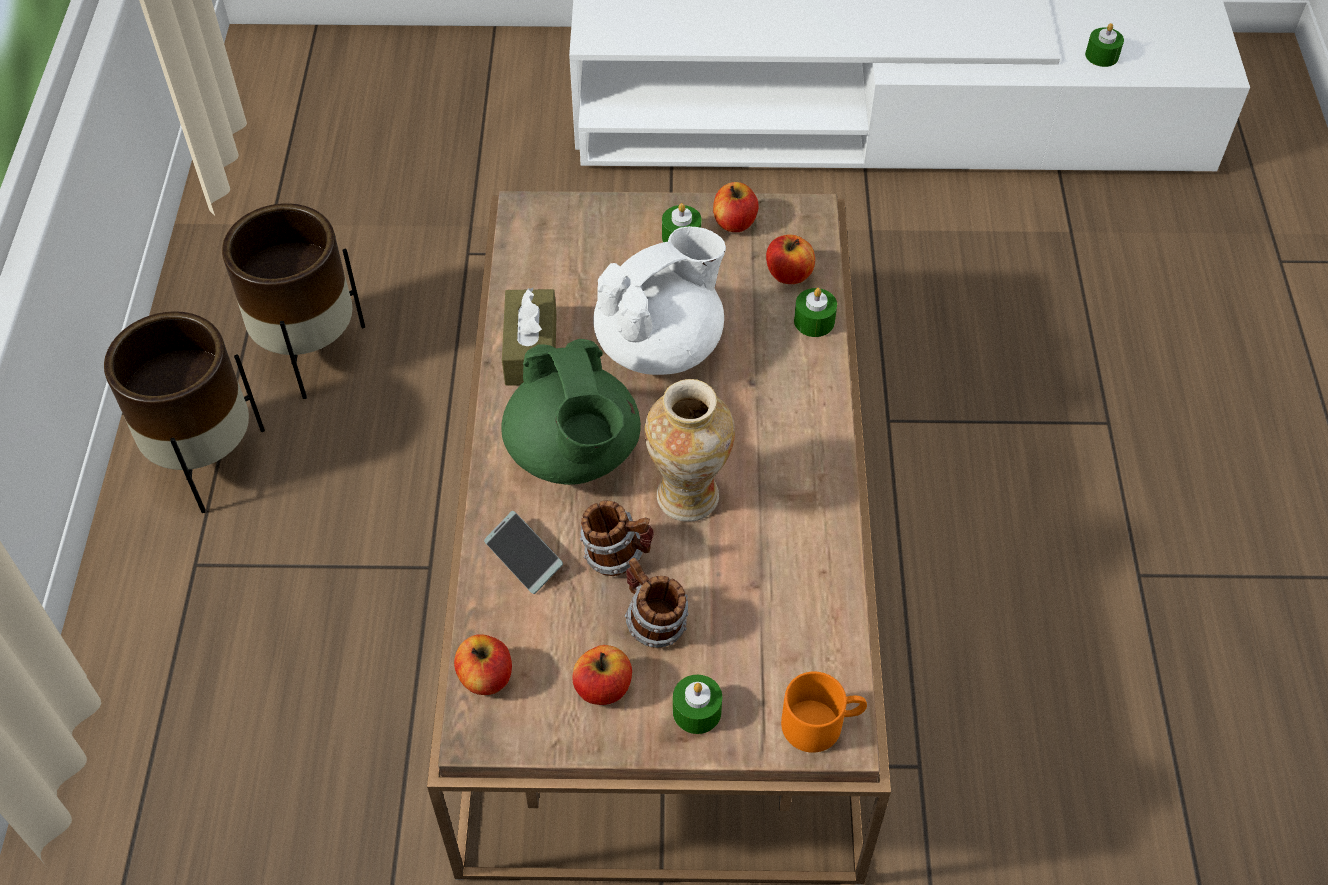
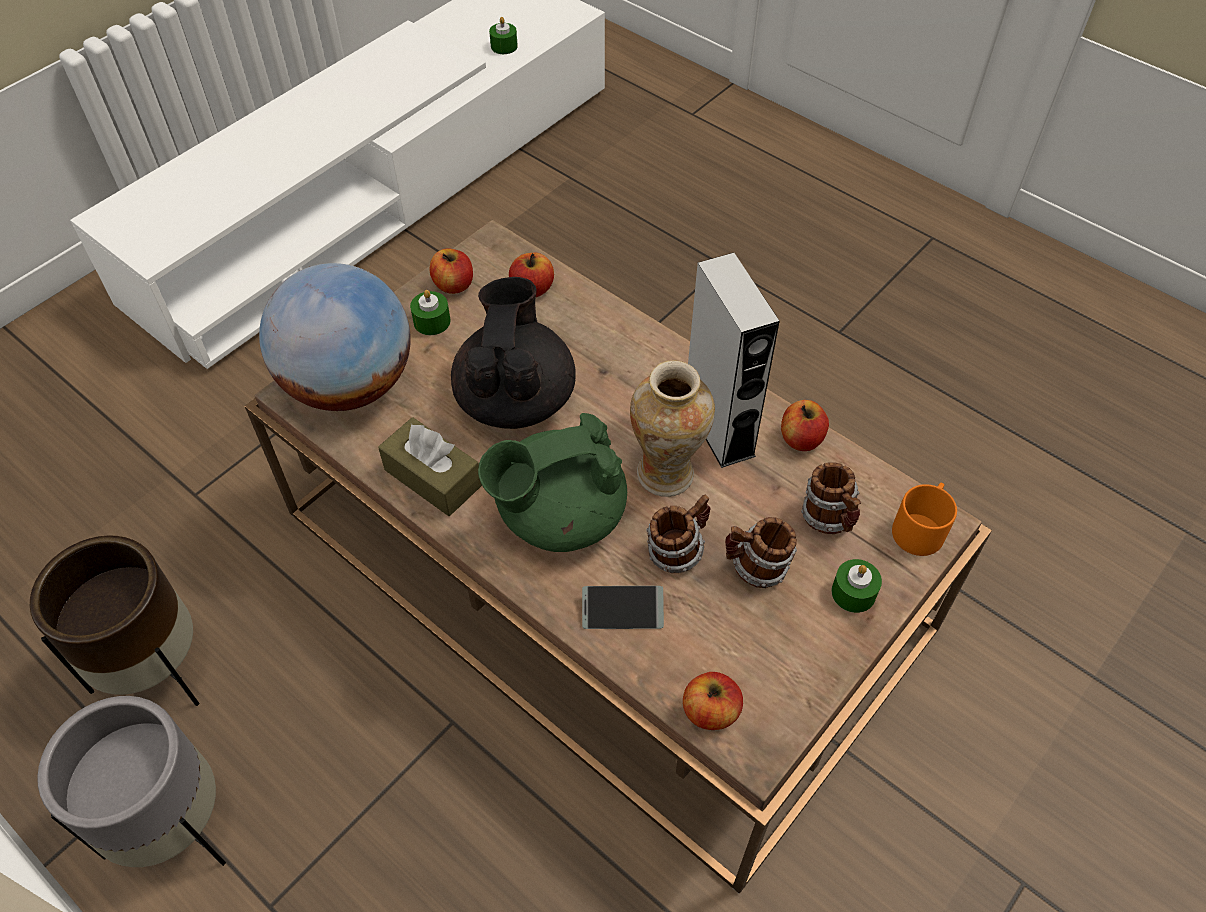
camera: 50 degrees left, 0 degrees up
(206, 459) = (173, 824): brown planter -> grey planter
(565, 236) = (349, 385): none -> globe
(574, 453) = (558, 515): green teapot -> green teapot turned 135 degrees clockwise
(603, 687) = (785, 638): apple -> apple (801, 439)
(661, 345) = (515, 398): white teapot -> black teapot
(759, 646) = (829, 519): none -> mug
(777, 501) = (718, 427): none -> grey speaker
(814, 321) = (587, 304): green candle -> none

